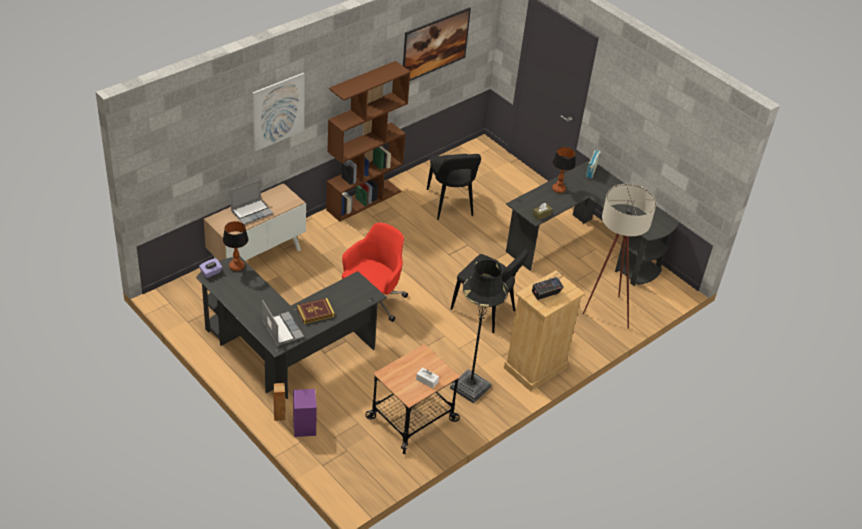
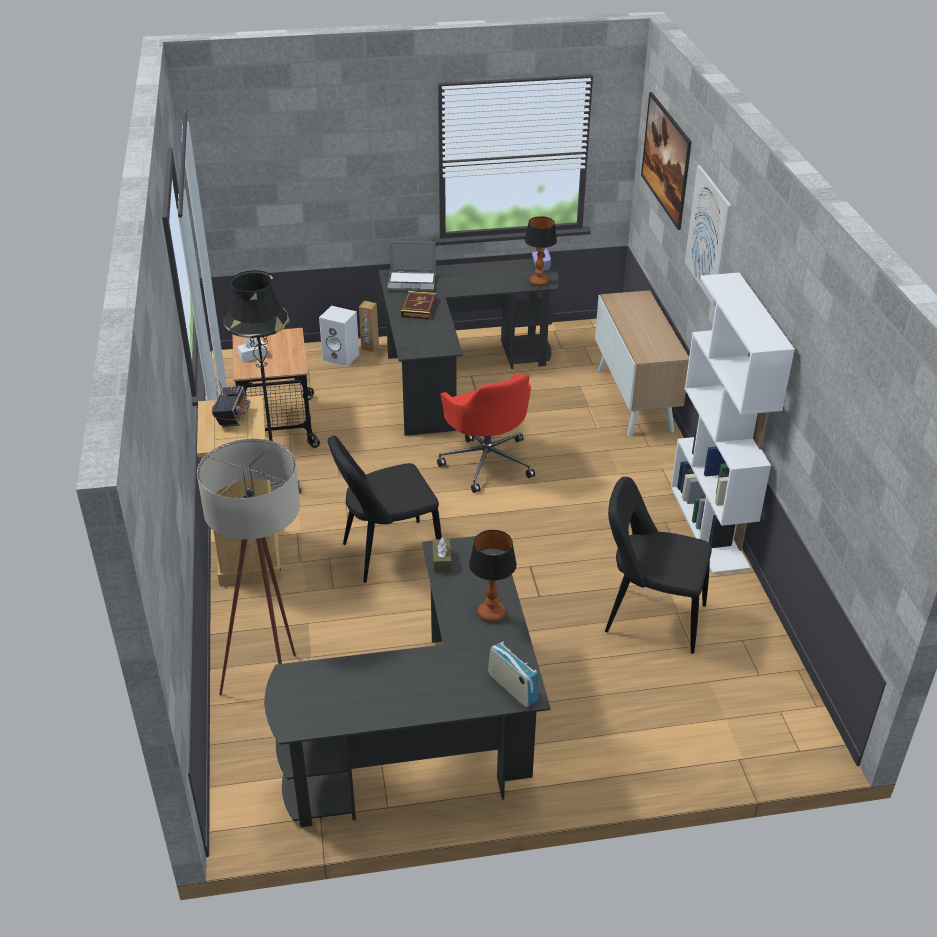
camera: 125 degrees right, 5 degrees down
(252, 212) = (640, 322): laptop -> none
(303, 426) = (342, 357): purple speaker -> white speaker
(364, 200) = (709, 527): brown bookcase -> white bookcase
(434, 57) = (834, 437): picture -> picture (663, 180)

